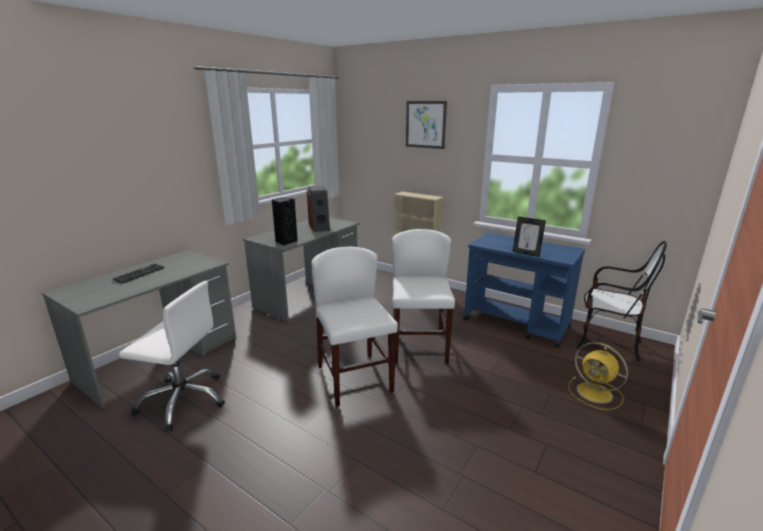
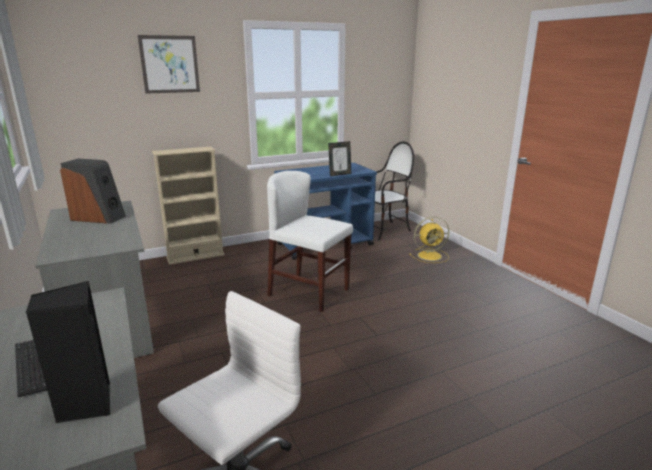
camera: 60 degrees left, 0 degrees up
(285, 241) = (113, 242): black speaker -> black speaker (85, 405)
(354, 378) = (324, 340): white chair -> none

